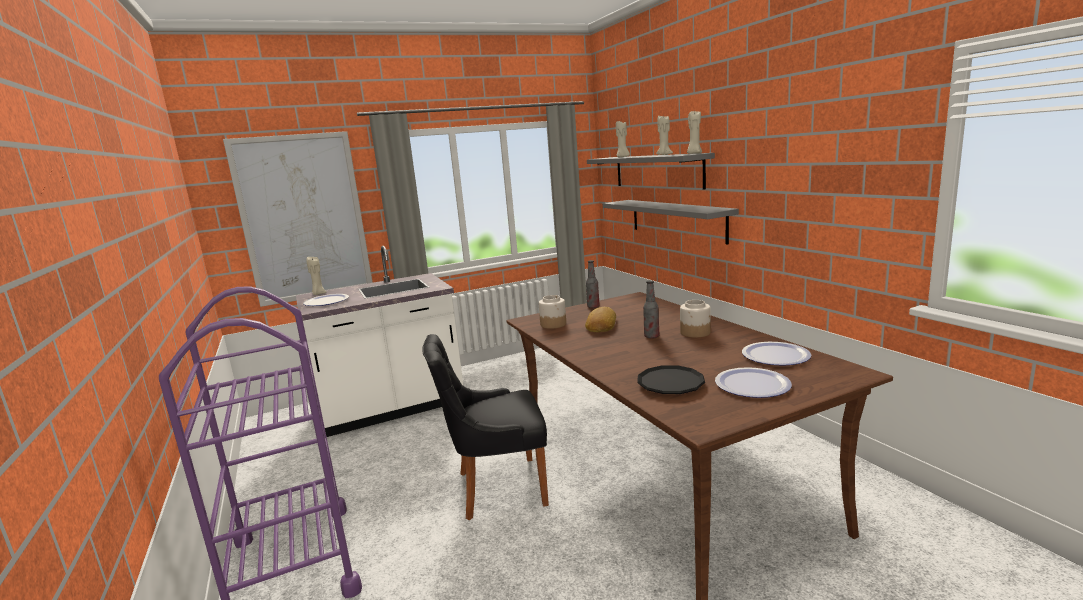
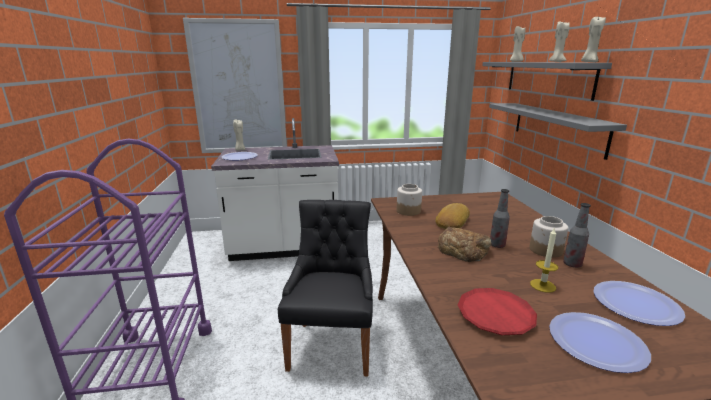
camera: 15 degrees right, 5 degrees up
(497, 488) = (332, 345): black chair -> black chair turned 90 degrees clockwise
(593, 307) = (453, 199): bottle -> bottle (572, 264)
(622, 345) = (463, 249): none -> bread
(670, 384) = (495, 315): black plate -> red plate
(701, 358) = (542, 285): none -> candle

